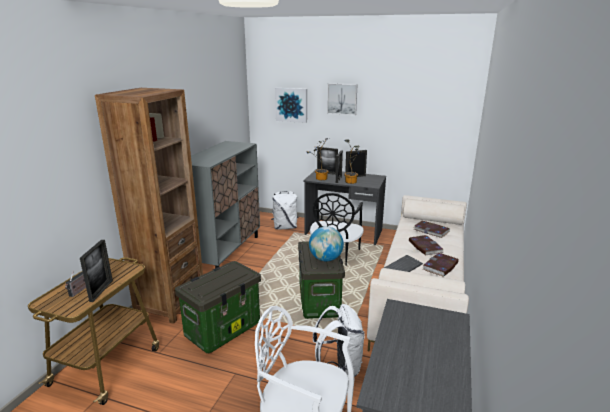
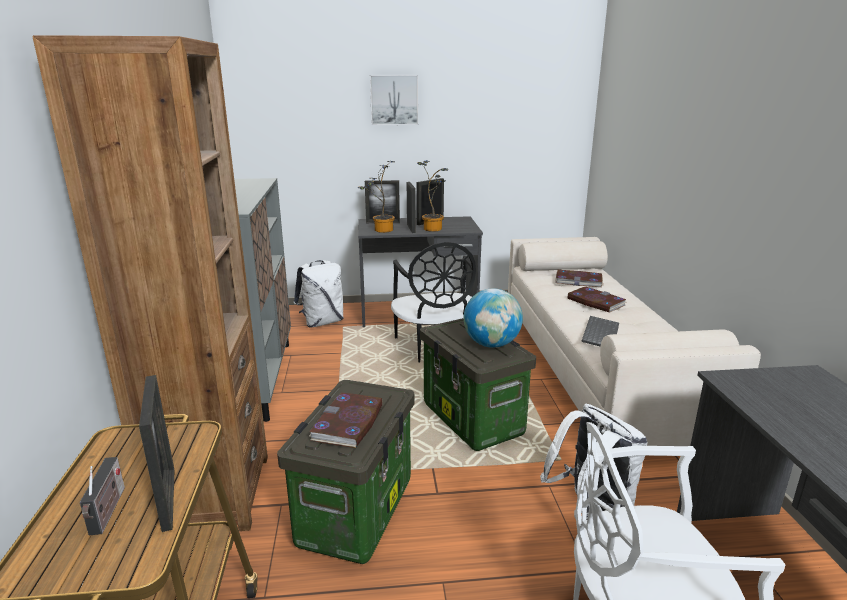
camera: 25 degrees left, 0 degrees up
(291, 105) = (306, 114): picture -> none
(440, 266) = (643, 322): book -> book (348, 423)

